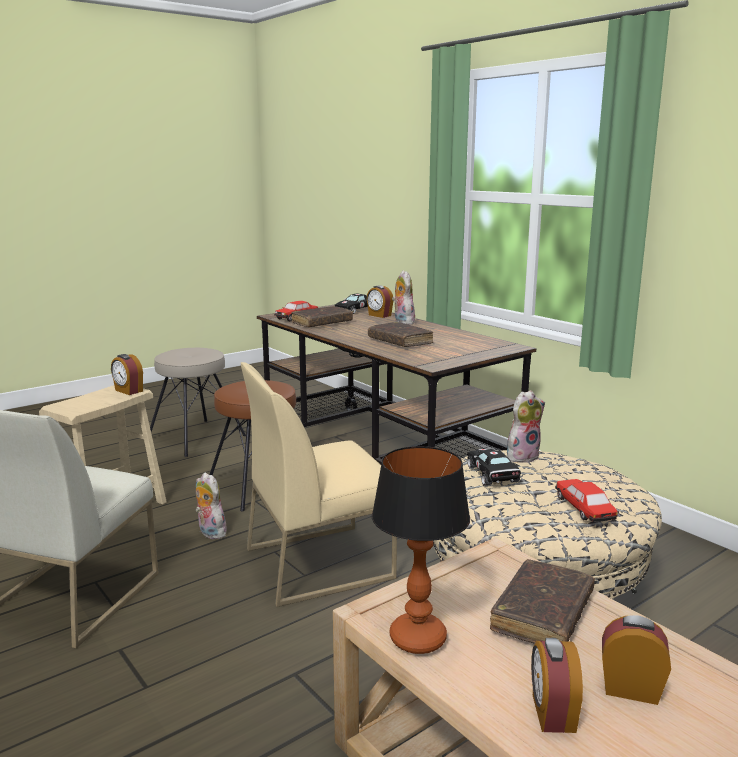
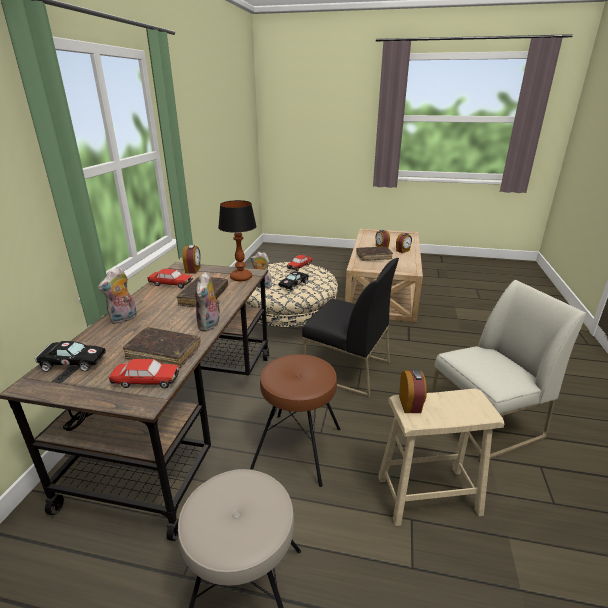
camera: 130 degrees left, 10 degrees up
(210, 533) = (376, 422): plush toy -> plush toy (210, 325)
(319, 562) = (346, 370): beige chair -> black chair
(379, 315) = (96, 340): alarm clock -> alarm clock (193, 270)
(417, 637) = (410, 264): table lamp -> table lamp (240, 278)
(459, 338) = (171, 284): none -> toy car

